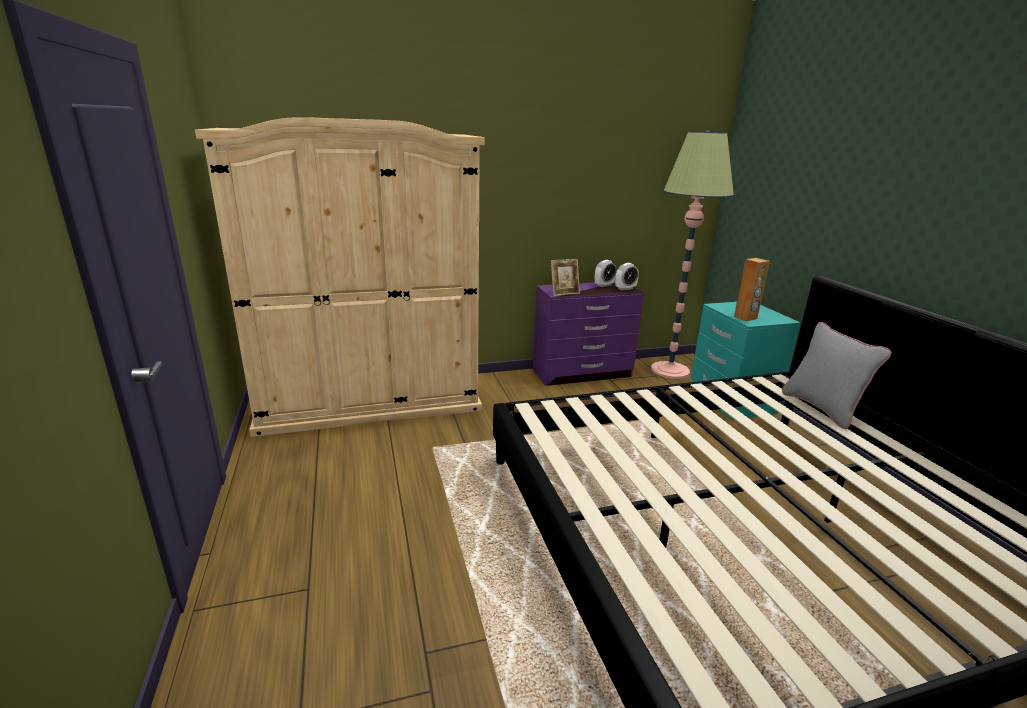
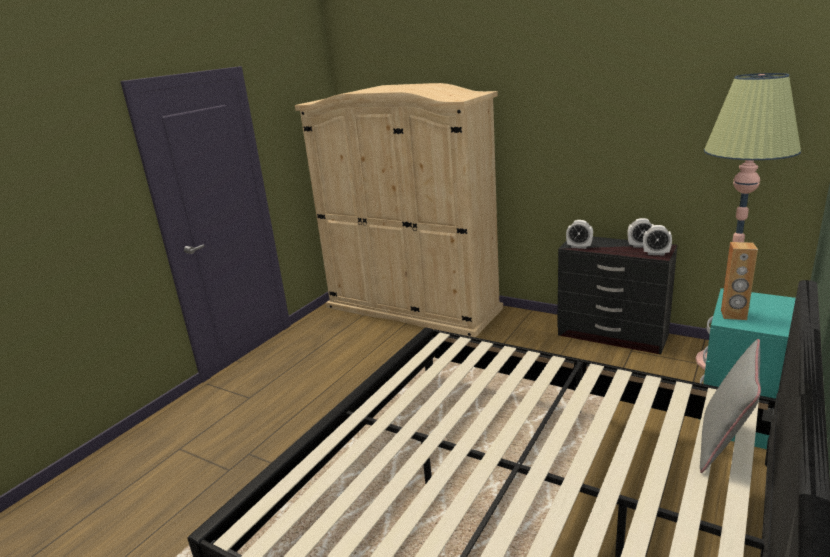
camera: 50 degrees right, 0 degrees up
(564, 293) = (579, 247): picture frame -> alarm clock
(583, 373) = (612, 335): purple dresser -> black dresser

